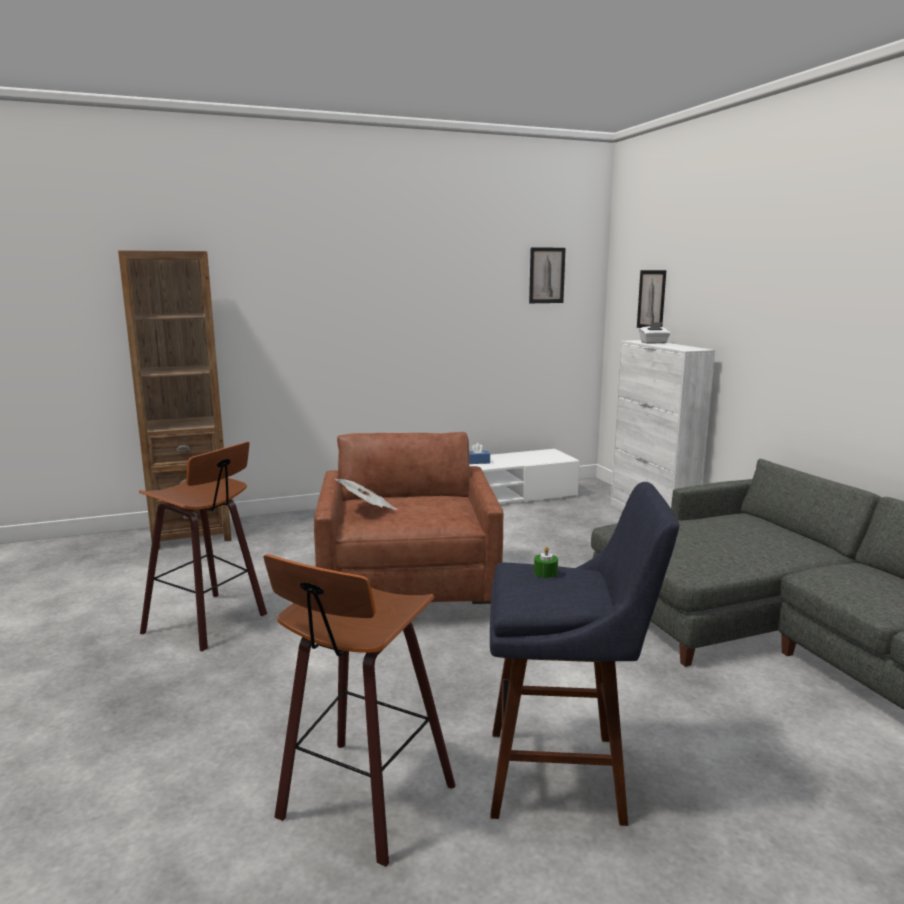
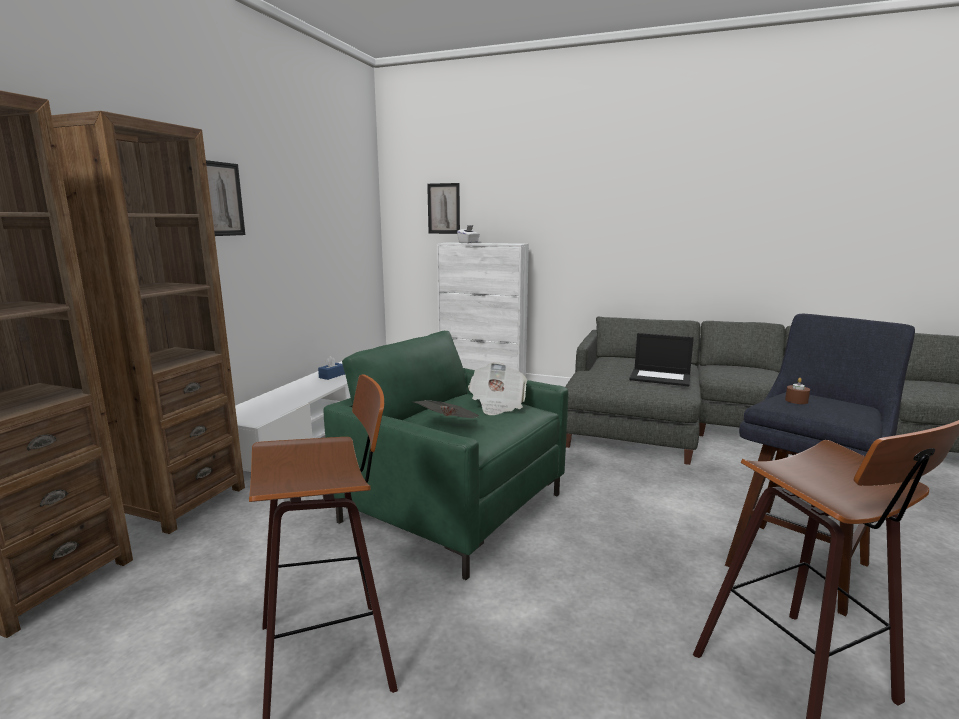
camera: 50 degrees left, 0 degrees up
(295, 521) = (179, 502): none -> brown bookcase
(409, 592) = (453, 508): brown armchair -> green armchair
(441, 508) = (497, 404): none -> newspaper
(545, 573) = (796, 400): green candle -> brown candle
(546, 275) = (345, 186): picture -> picture (221, 199)
(718, 549) = (661, 377): none -> laptop

